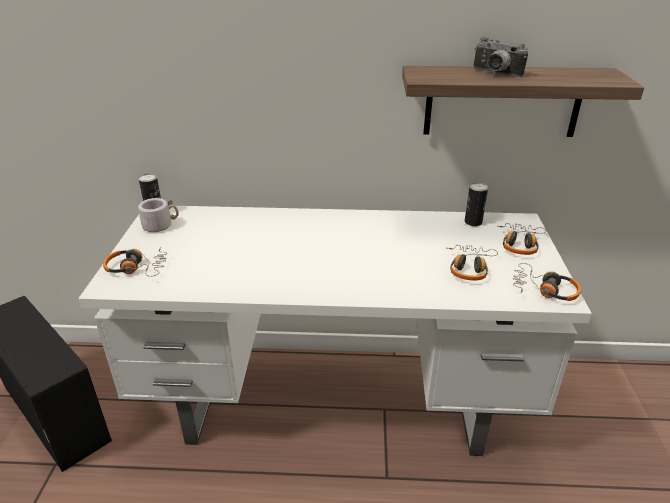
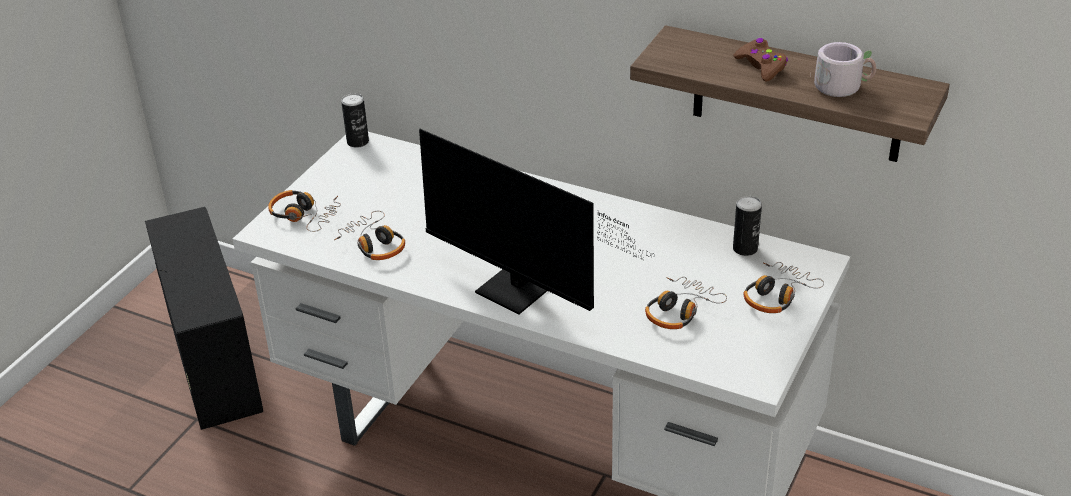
camera: 25 degrees right, 5 degrees up
(160, 225) = (356, 162): grey mug -> grey mug (842, 86)
(349, 284) = (521, 294): none -> monitor
(495, 74) = (761, 66): camera -> brown game controller
(543, 290) = (746, 362): headphones -> headphones (374, 244)

